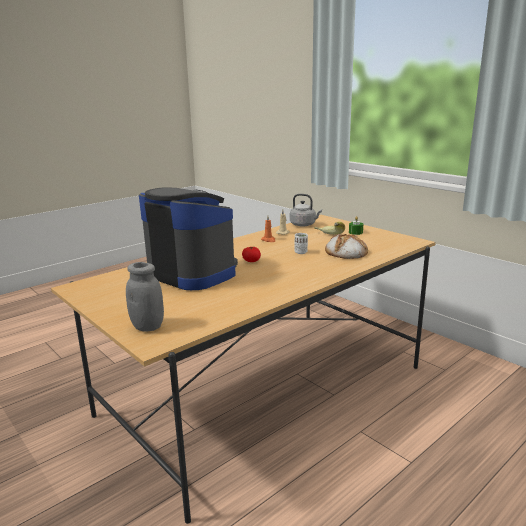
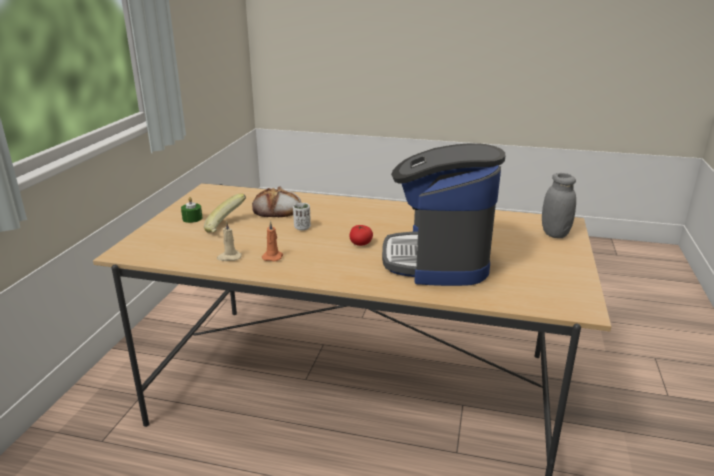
camera: 125 degrees left, 5 degrees up
(304, 225) = (173, 255): grey kettle -> none

